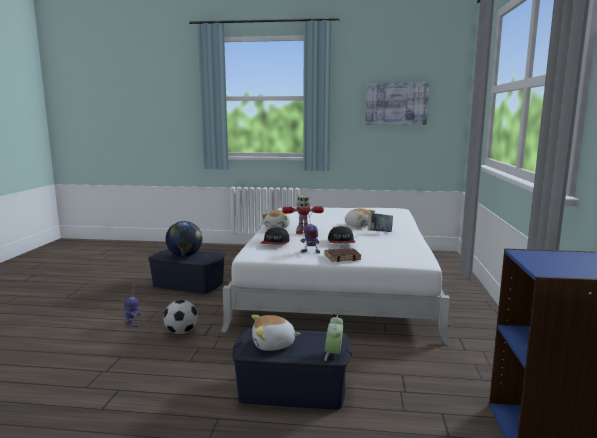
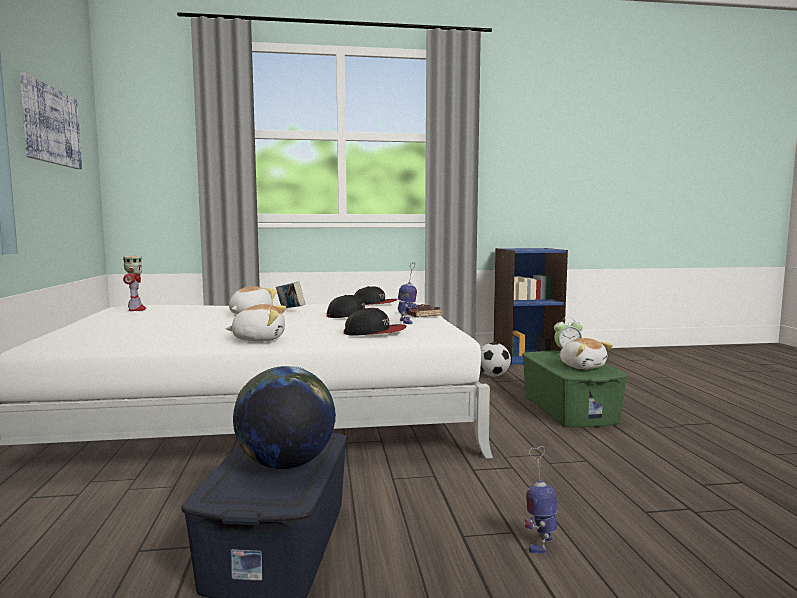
camera: 105 degrees left, 5 degrees down
(181, 332) = (521, 486): football -> football (493, 376)
(292, 390) = (569, 409): blue storage box -> green storage box
(303, 232) = (308, 325): toy robot -> toy robot (136, 309)
(410, 251) = (375, 304): none -> cap

